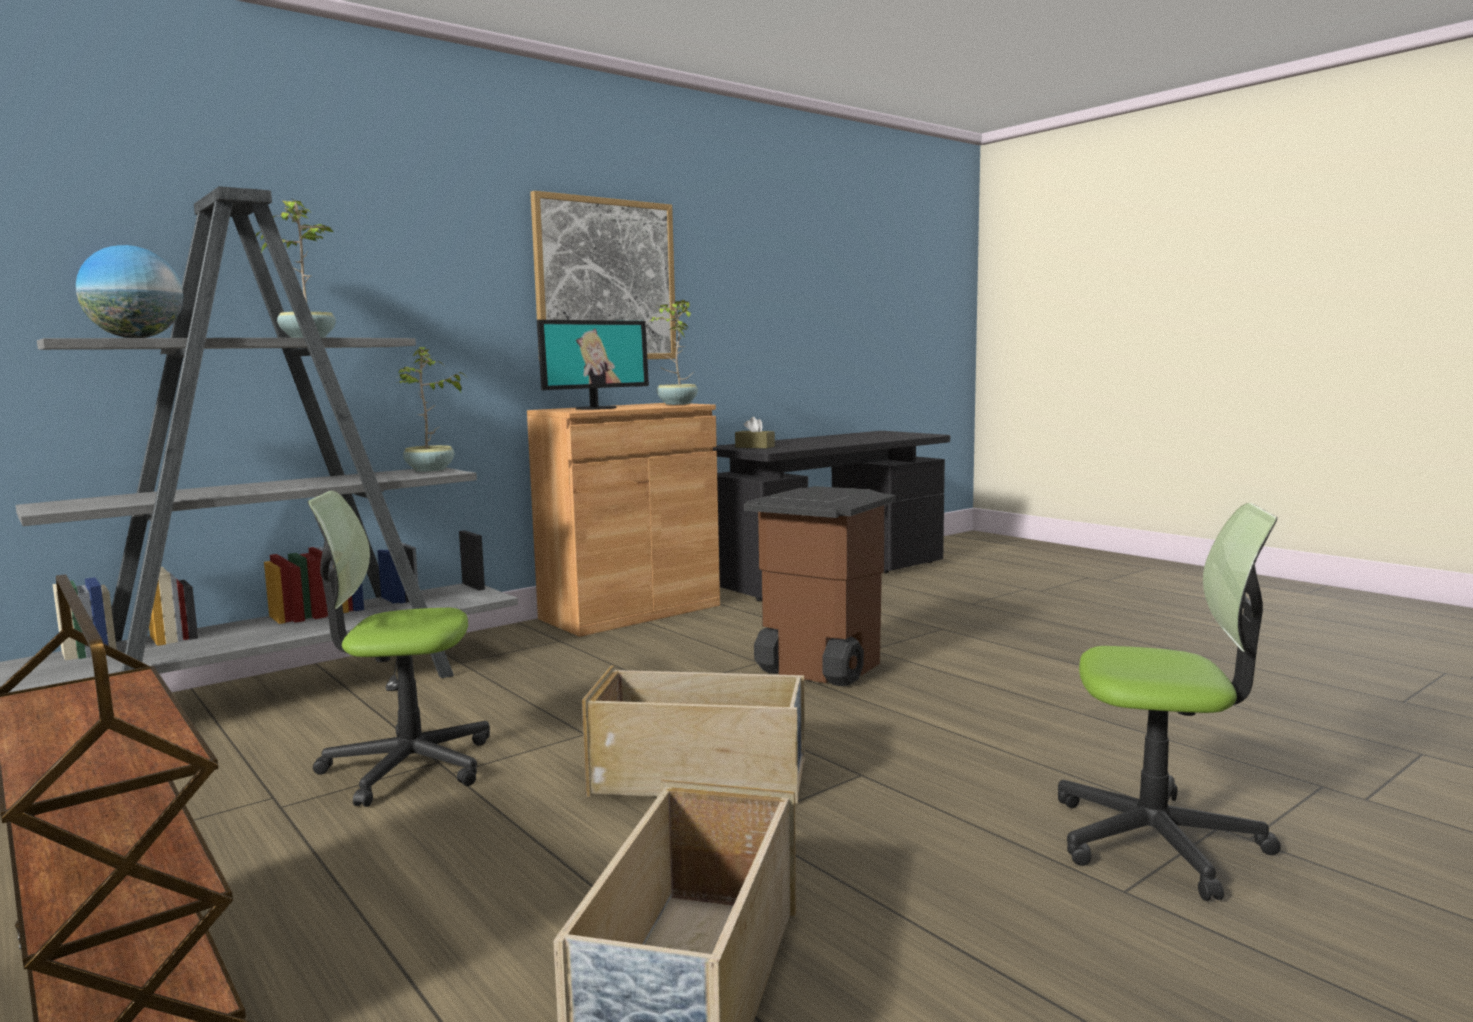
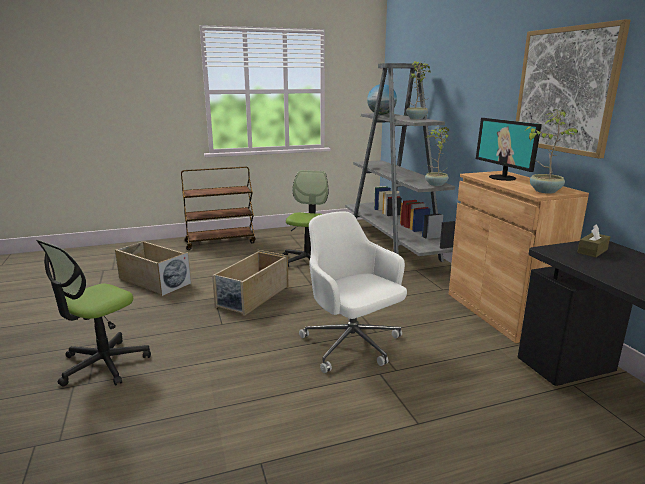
camera: 110 degrees right, 10 degrees up
(818, 669) = (352, 345): brown trash can -> white office chair

